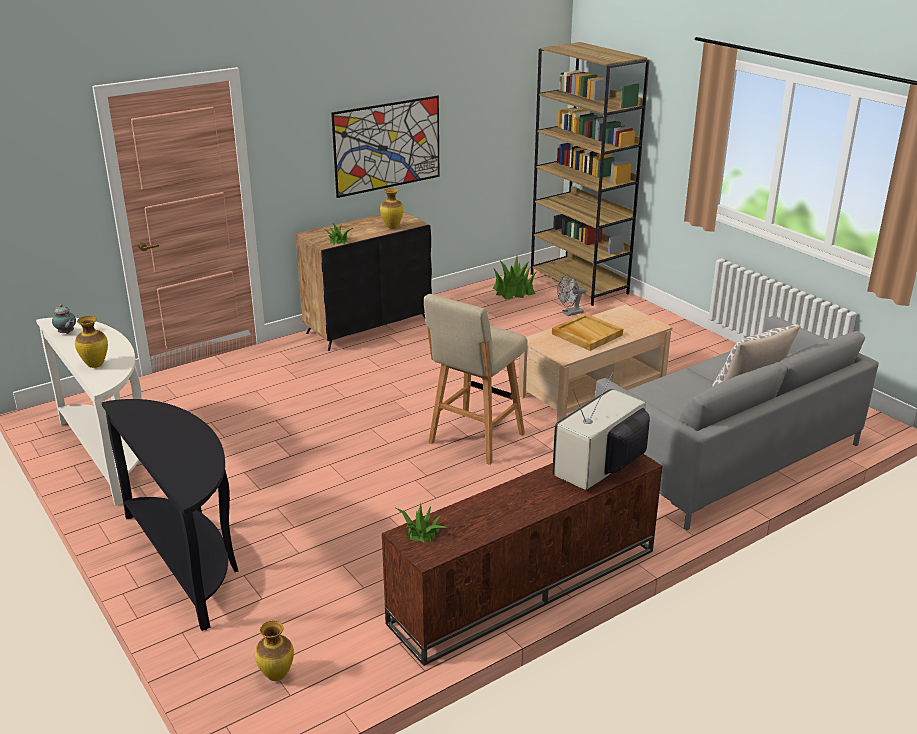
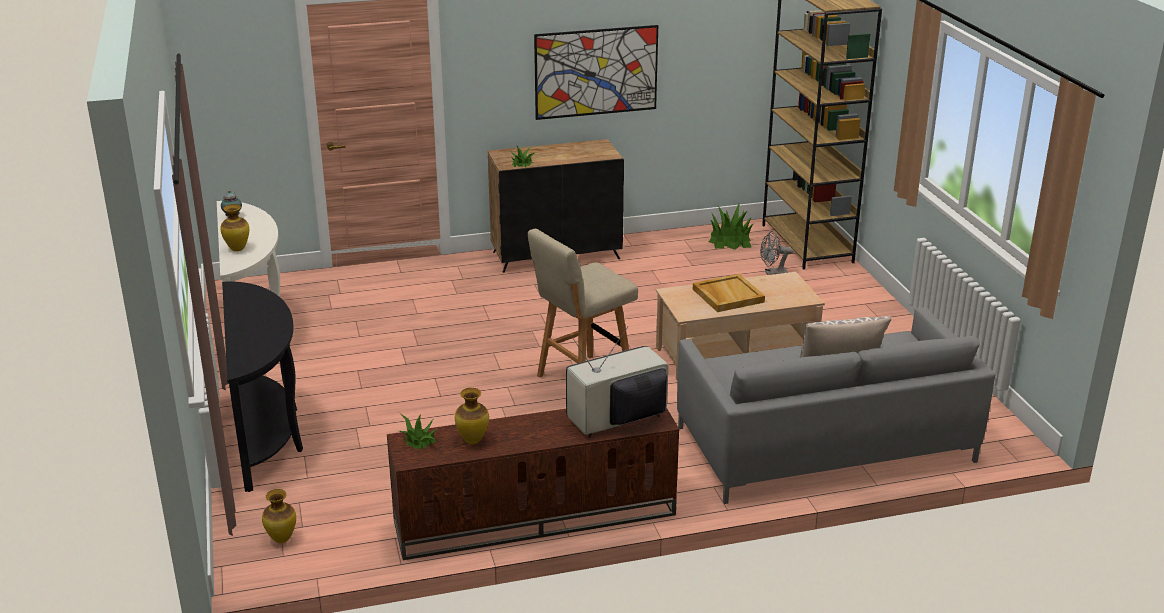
camera: 20 degrees right, 0 degrees up
(392, 227) = (584, 156): vase -> vase (472, 440)

